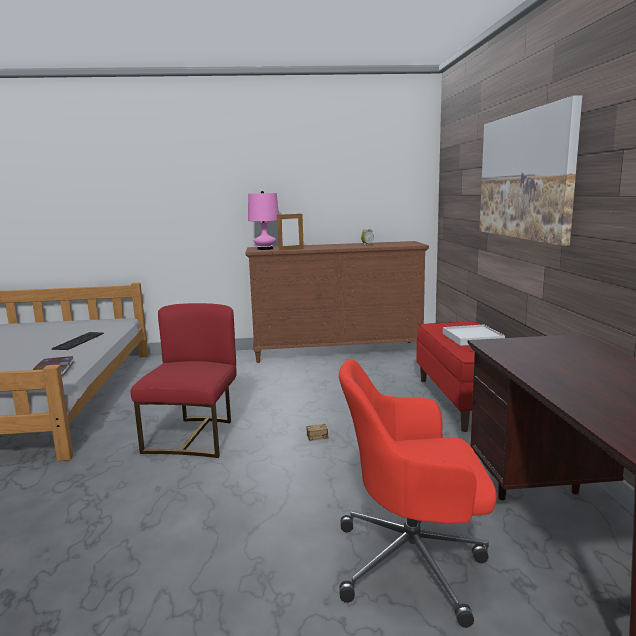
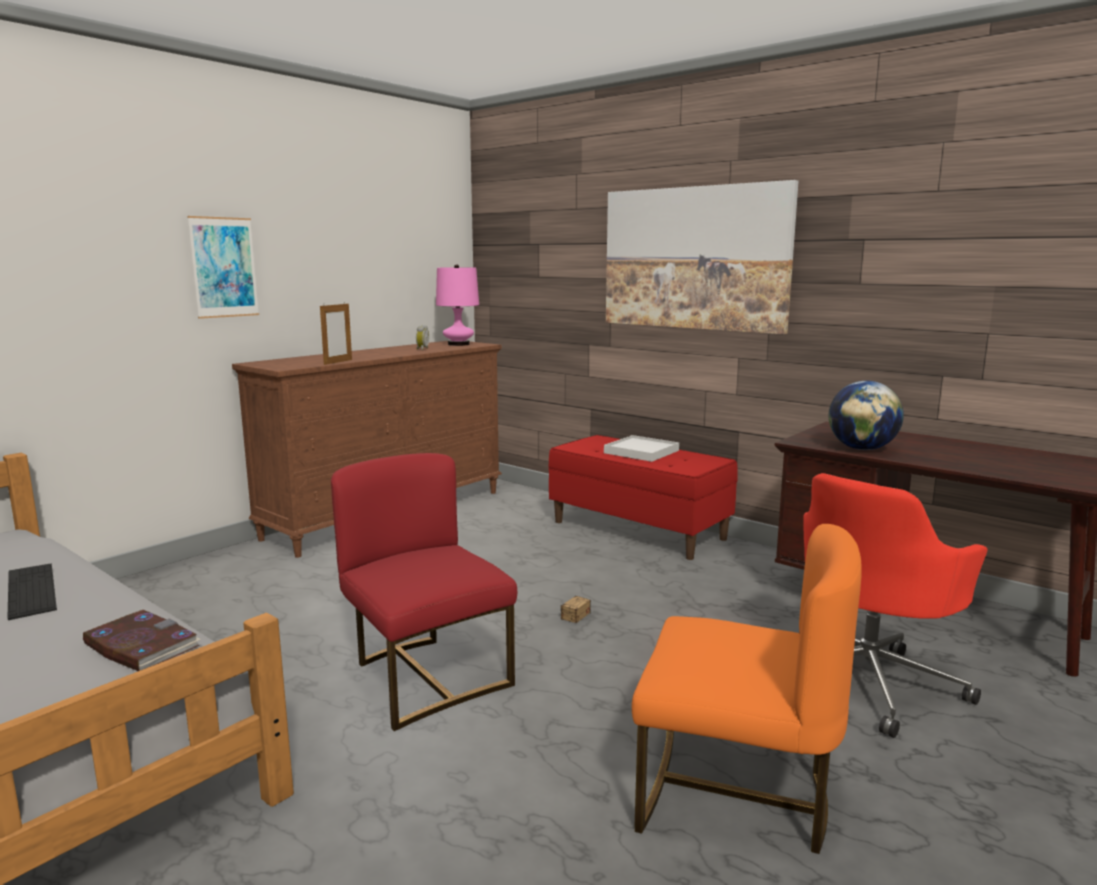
camera: 45 degrees left, 0 degrees up
(191, 566) = (734, 795): none -> orange chair
(246, 192) = (224, 267): none -> picture
(265, 249) = (285, 364): pink table lamp -> pink table lamp (458, 344)
(524, 359) = (862, 449): none -> globe

